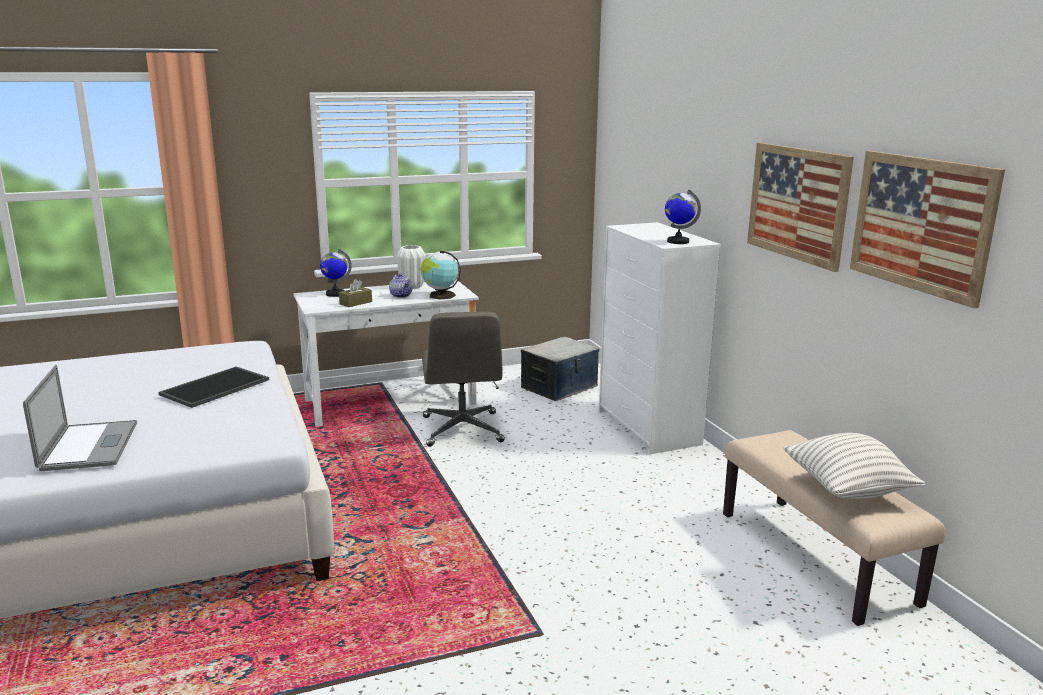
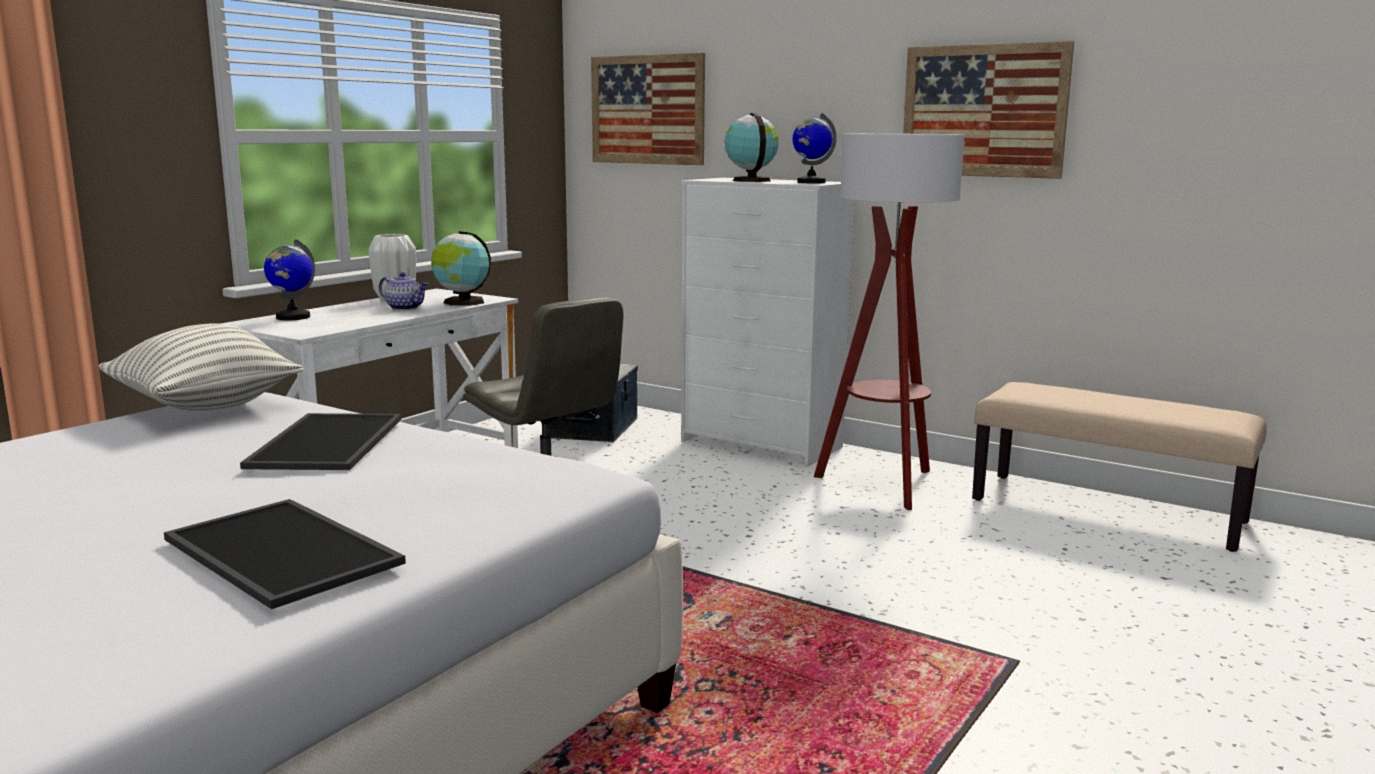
camera: 35 degrees left, 5 degrees down
(89, 446) = (277, 552): laptop -> tray
(356, 303) = (354, 321): brown tissue box -> none
(647, 232) = (750, 180): none -> globe
(678, 483) = (883, 485): none -> floor lamp
(847, 490) = (1165, 410): pillow -> pillow (205, 407)
(921, 224) = (1187, 100): picture -> picture (647, 110)

